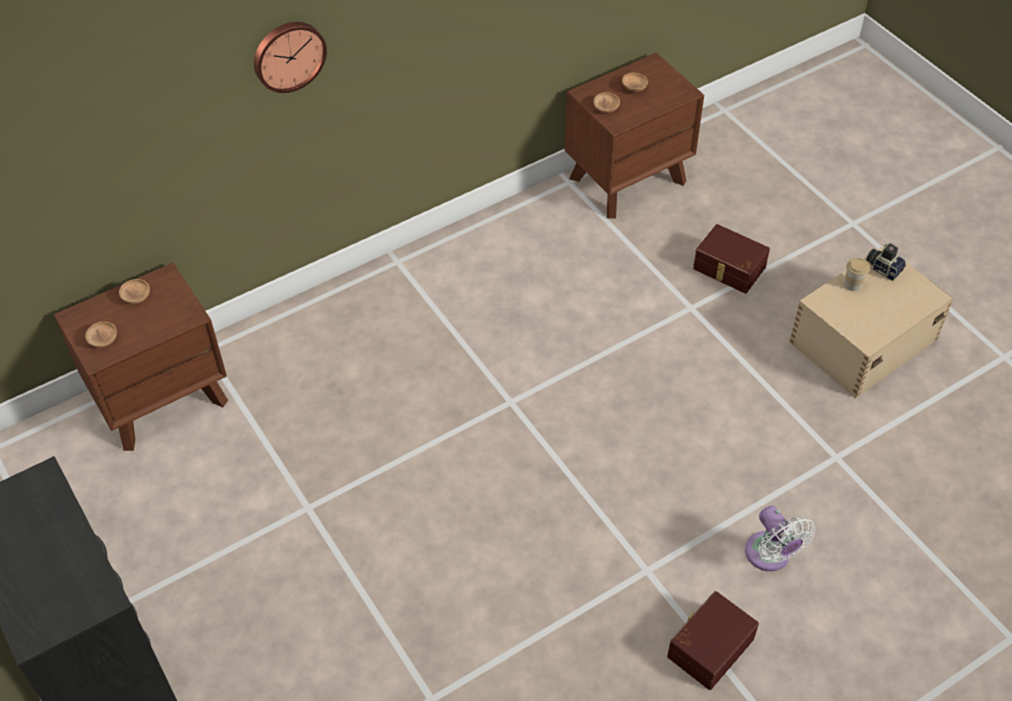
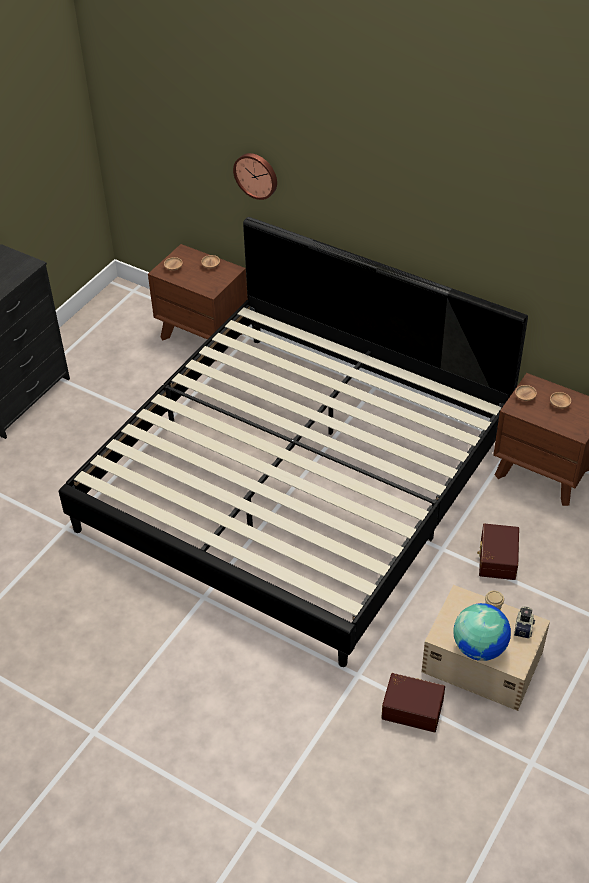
camera: 65 degrees right, 5 degrees down
(288, 55) = (337, 197): wall clock -> wall clock (256, 175)
(506, 400) = (296, 481): none -> bed
(708, 646) = (163, 647): brown storage box -> brown storage box (412, 707)
(770, 556) = (250, 660): white fan -> none
(897, 315) = (479, 647): none -> globe

